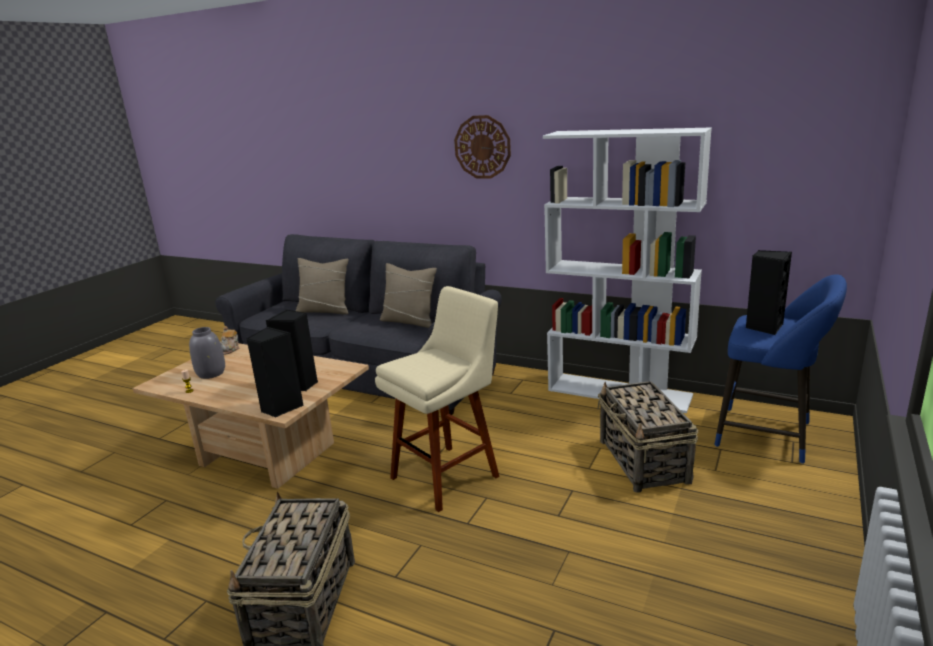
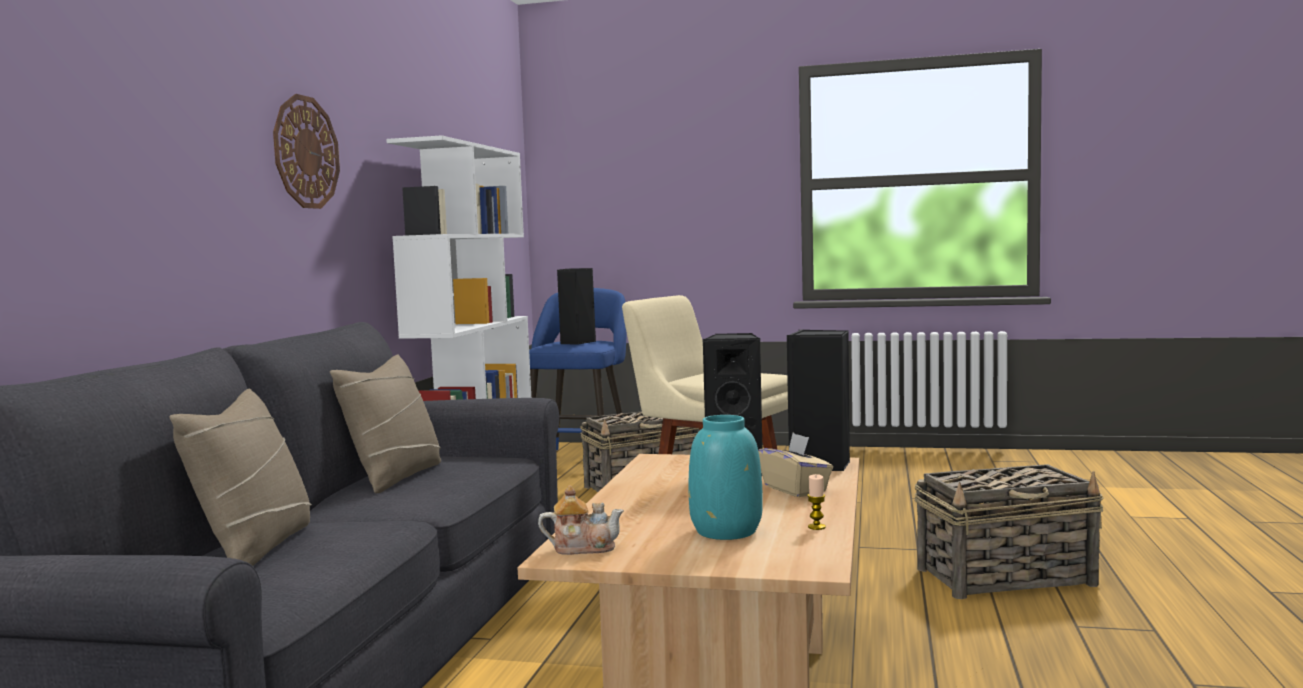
camera: 105 degrees left, 15 degrees down
(211, 374) = (727, 531): grey vase -> turquoise vase
(245, 394) = (795, 489): none -> beige tissue box

